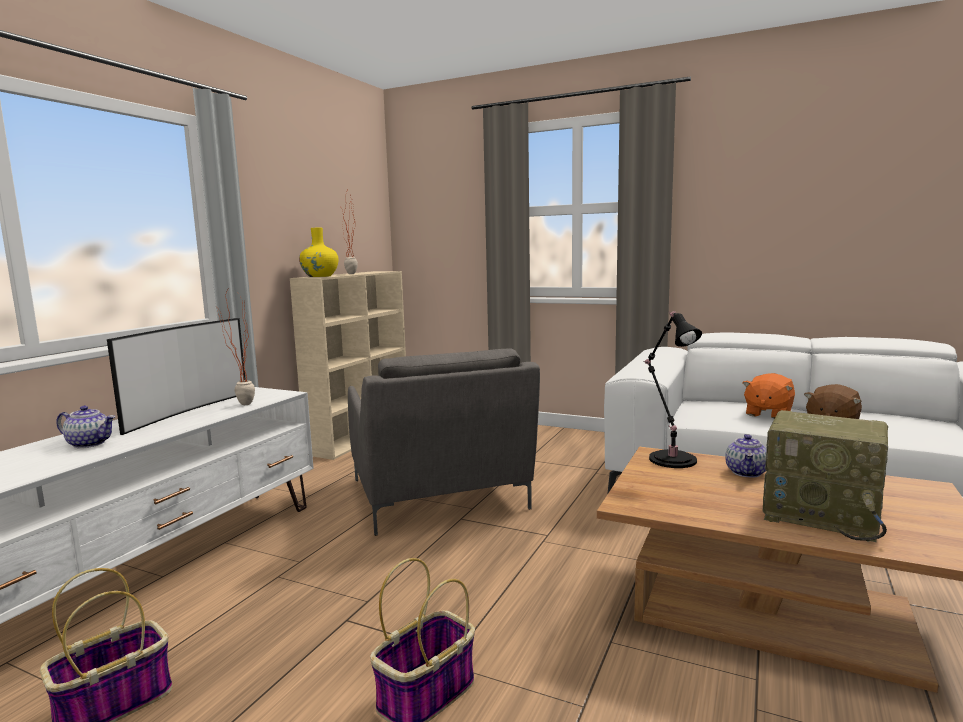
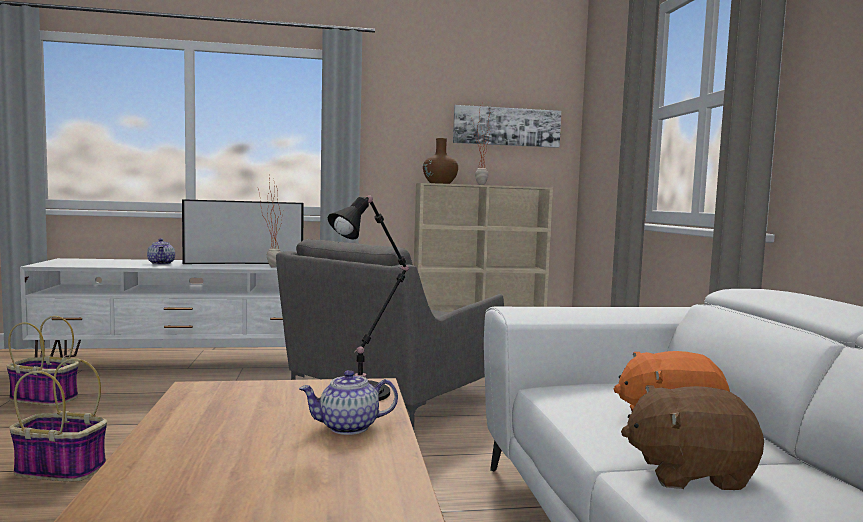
camera: 55 degrees right, 5 degrees down
(320, 276) = (440, 183): yellow vase -> brown vase
(346, 212) = (506, 127): none -> picture
(823, 515) = (207, 472): radio -> none

